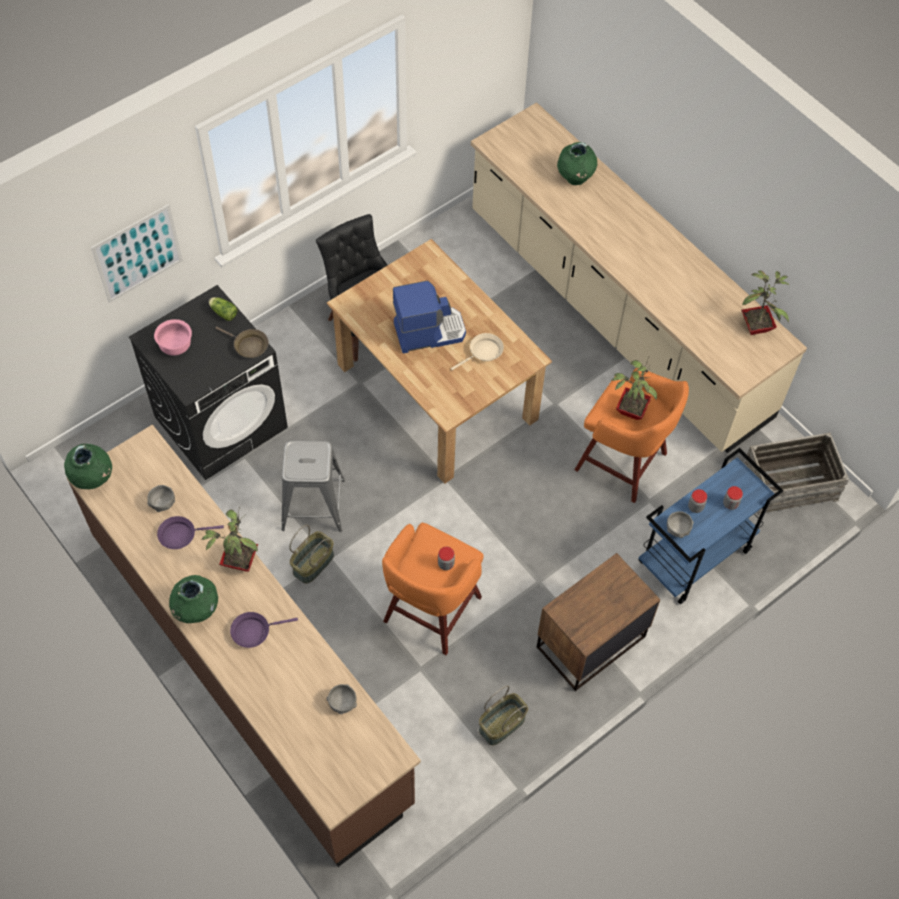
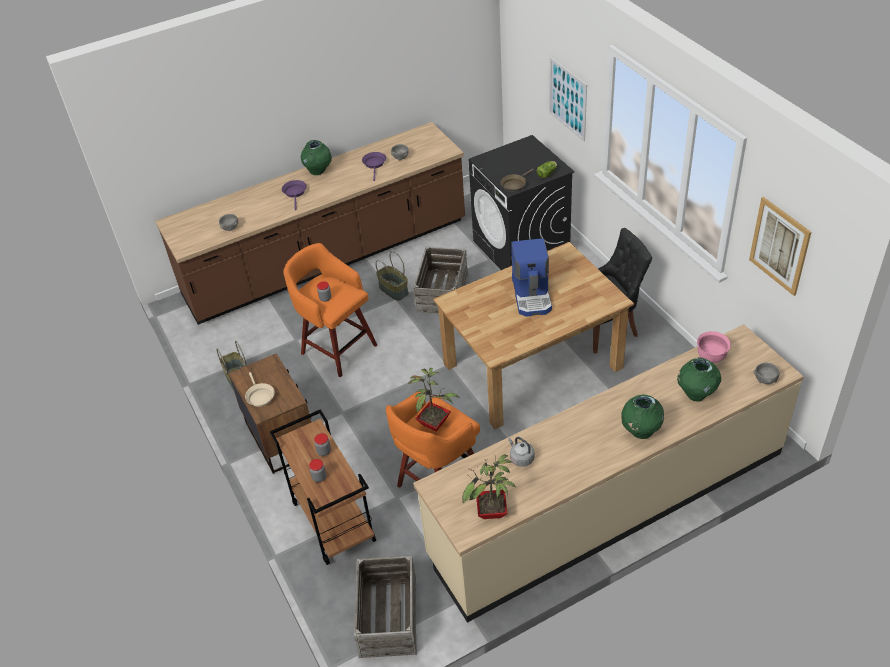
camera: 105 degrees right, 15 degrees down
(94, 479) = (426, 131): green vase -> green vase (640, 431)
(176, 347) = (519, 154): pink bowl -> pink bowl (711, 357)
(238, 561) = (347, 187): potted plant -> none
(313, 504) = (441, 292): grey stool -> crate
(462, 54) = (779, 246): none -> picture
(483, 352) = (505, 326): beige frying pan -> beige frying pan (259, 396)
(678, 529) = (307, 436): grey bowl -> grey bowl (765, 380)
(687, 310) = (521, 458): none -> grey kettle
(694, 558) = (332, 521): blue cart -> brown cart

